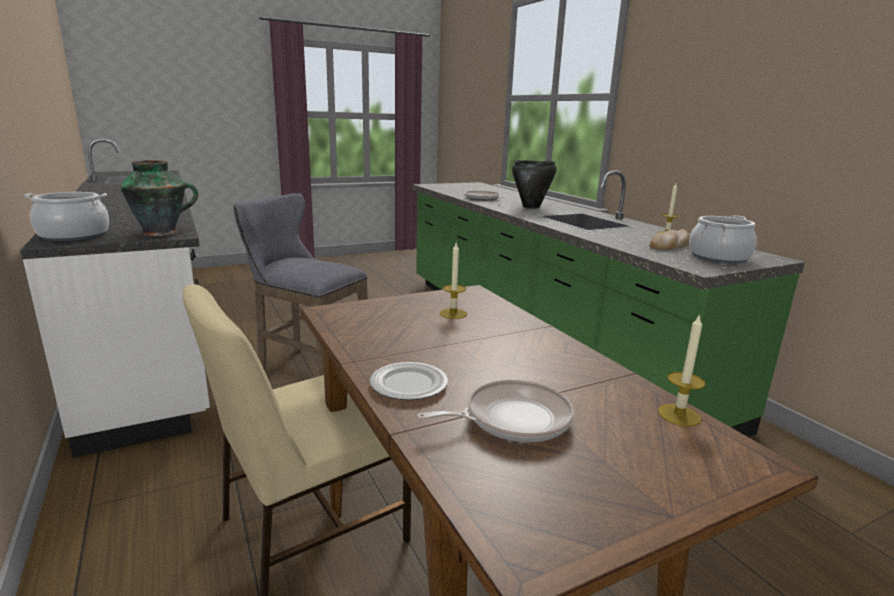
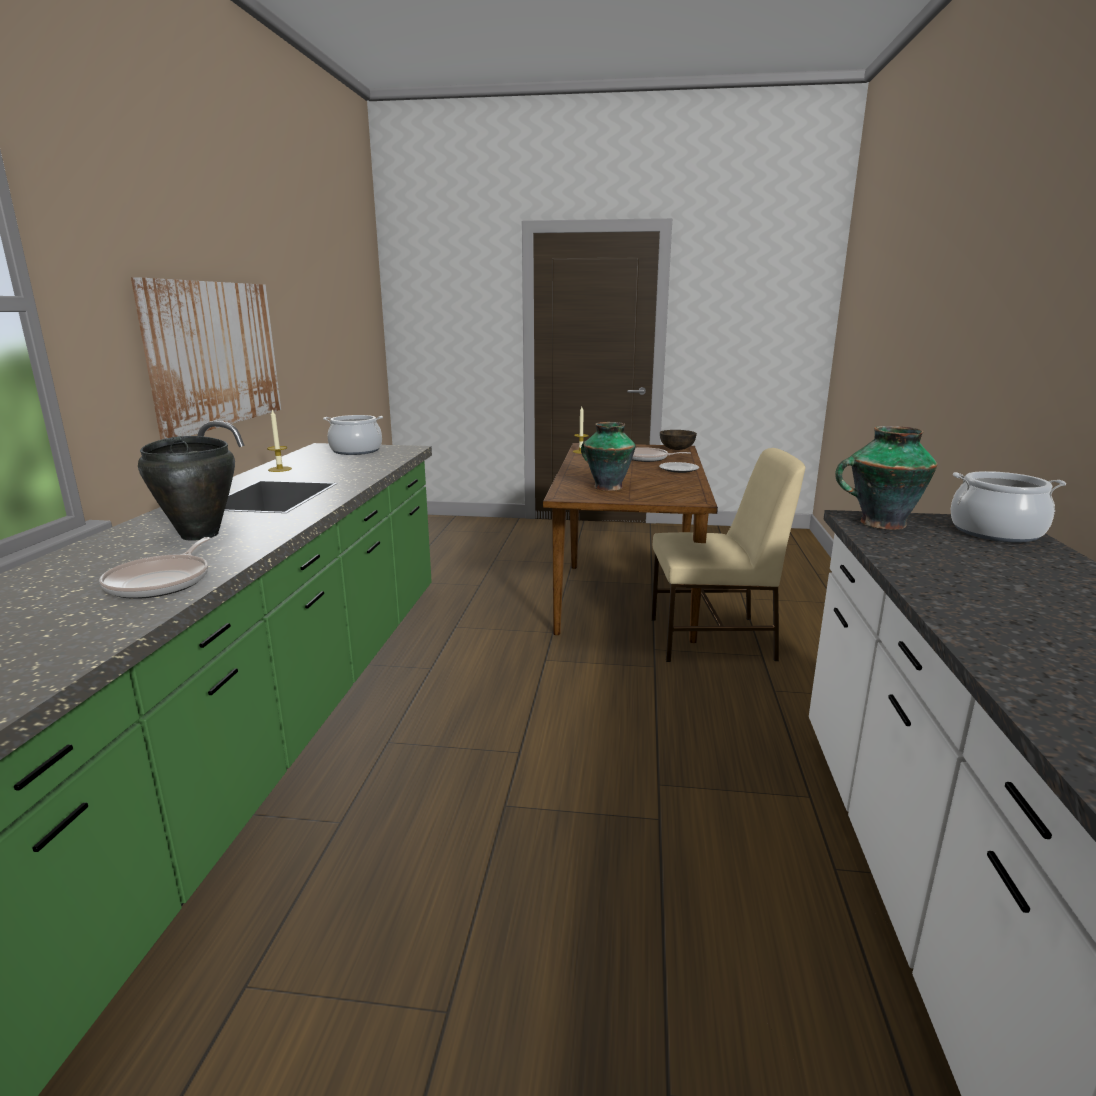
camera: 145 degrees left, 0 degrees up
(307, 367) = (660, 808): grey stool -> none
(453, 314) = (607, 487): candle -> vase
(524, 524) = (676, 449): none -> brown bowl
(671, 245) = (337, 461): bread -> none
(740, 139) = (215, 354): none -> picture

